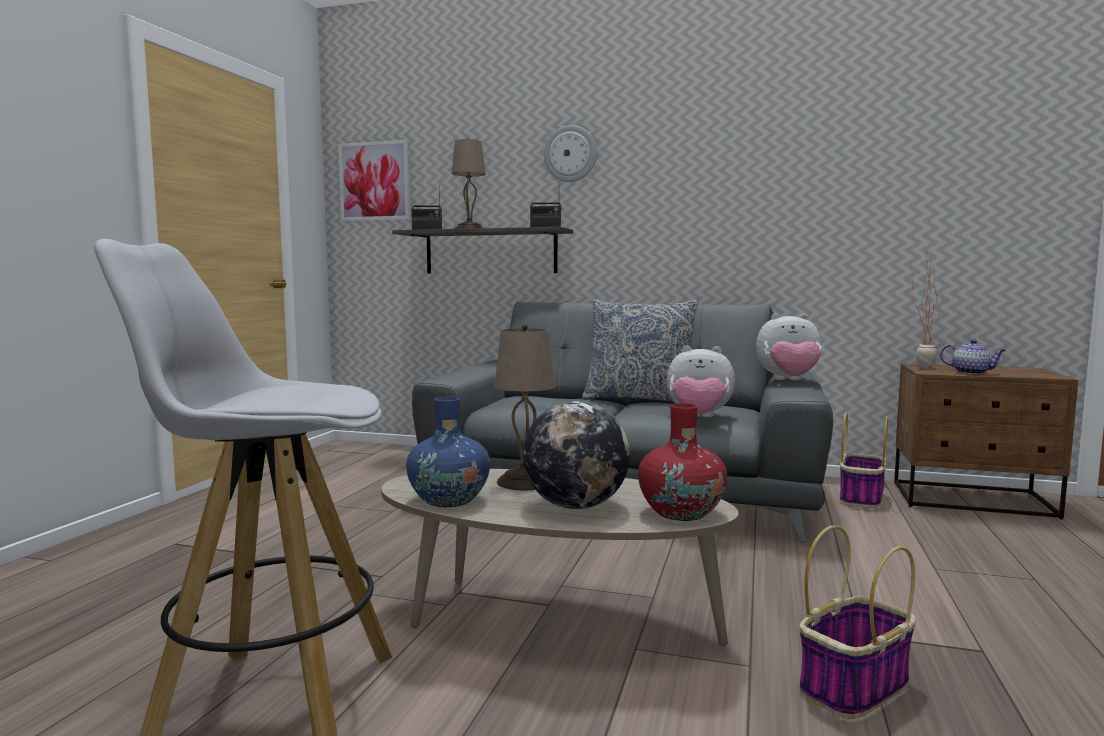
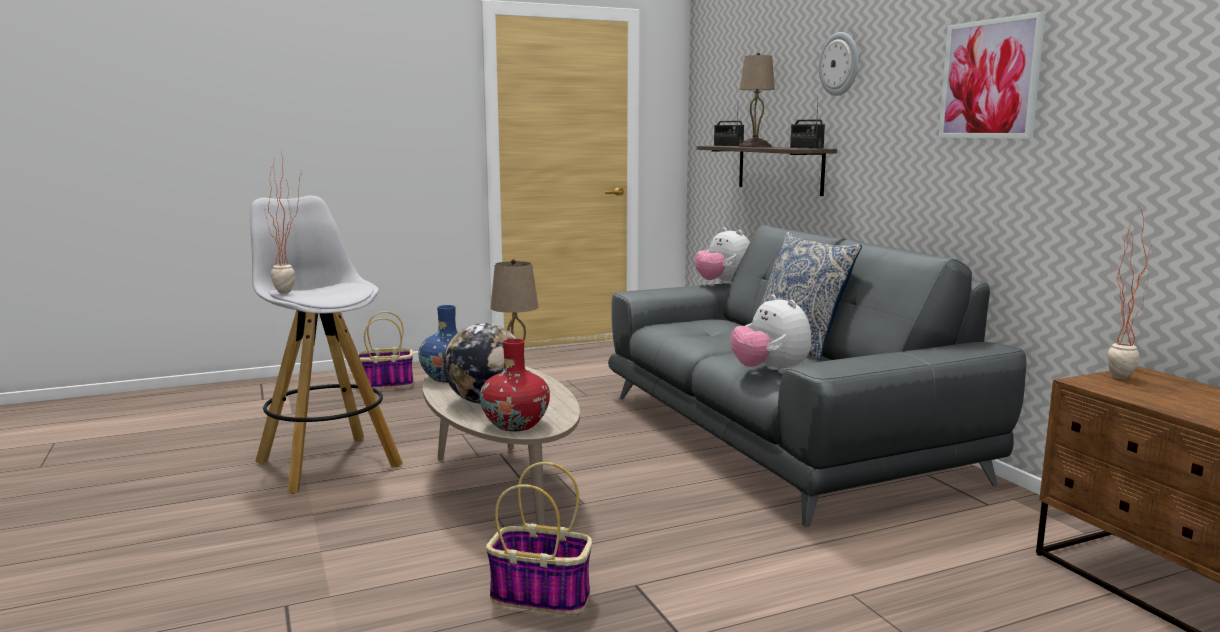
camera: 50 degrees right, 5 degrees up
(272, 404) = (290, 293): none -> potted plant
(375, 181) = (714, 94): picture -> picture (990, 79)
(788, 380) = (901, 354): plush toy -> plush toy (723, 284)
(861, 498) = (1004, 527): basket -> basket (385, 384)
(971, 372) = (1146, 396): teapot -> none

